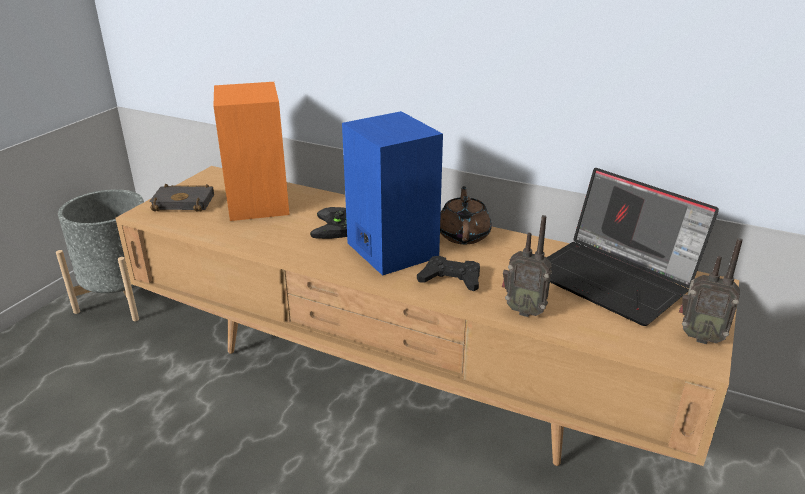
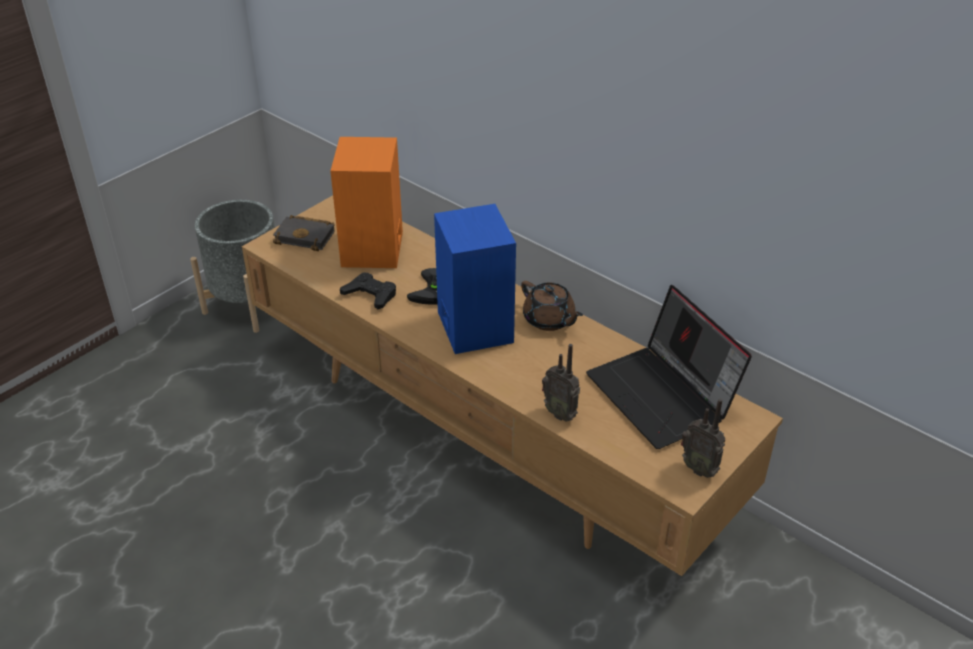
camera: 15 degrees right, 10 degrees up
(451, 279) = (513, 369): black game controller -> black game controller (370, 295)
(463, 235) = (549, 320): brown teapot -> brown teapot turned 120 degrees clockwise

